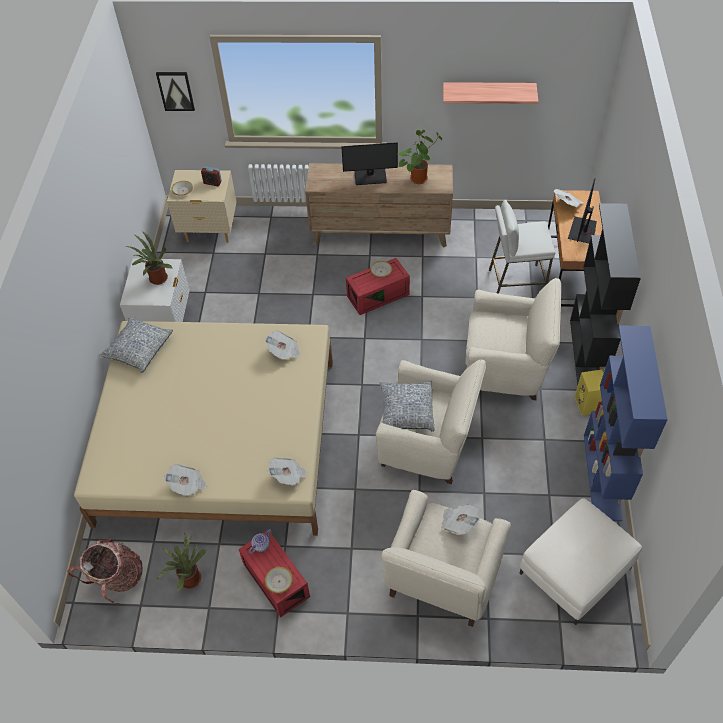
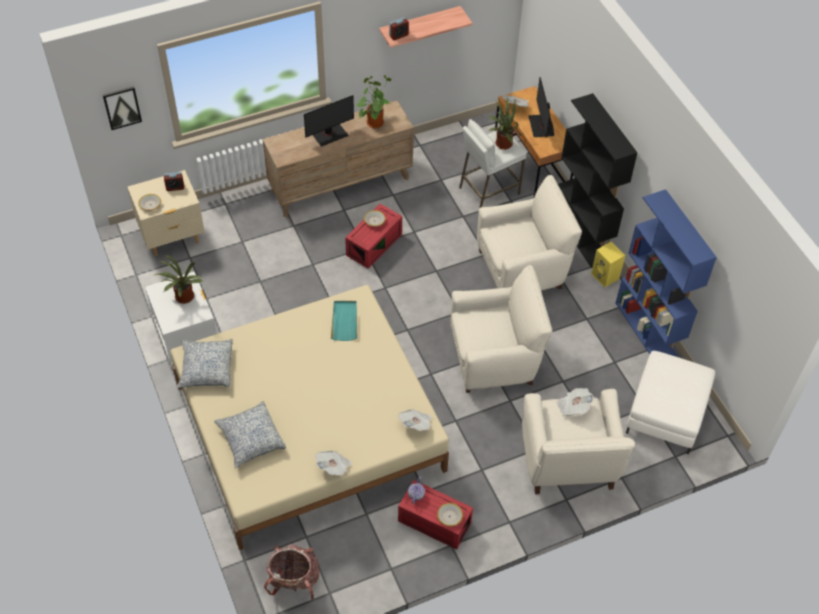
camera: 30 degrees left, 0 degrees up
(189, 577) = (358, 552): potted plant -> potted plant (501, 143)
(284, 351) = (344, 321): newspaper -> turquoise tray
(406, 411) = (478, 334): pillow -> pillow (250, 439)
(457, 94) = (398, 35): none -> alarm clock

